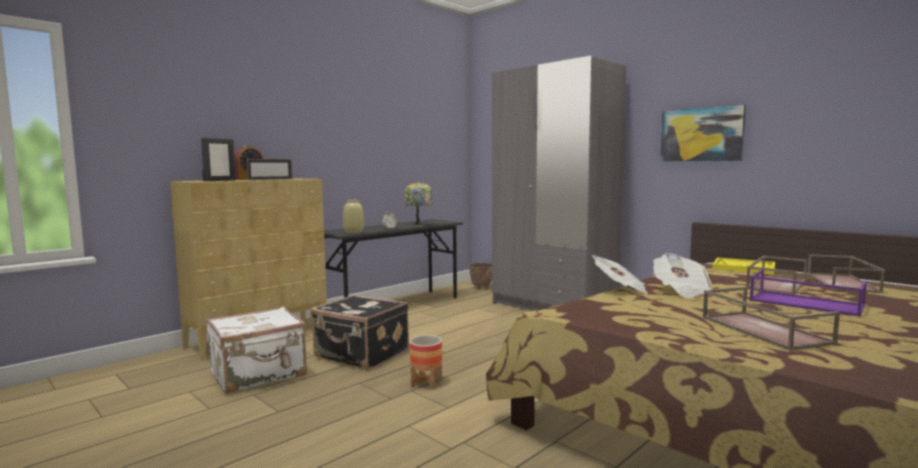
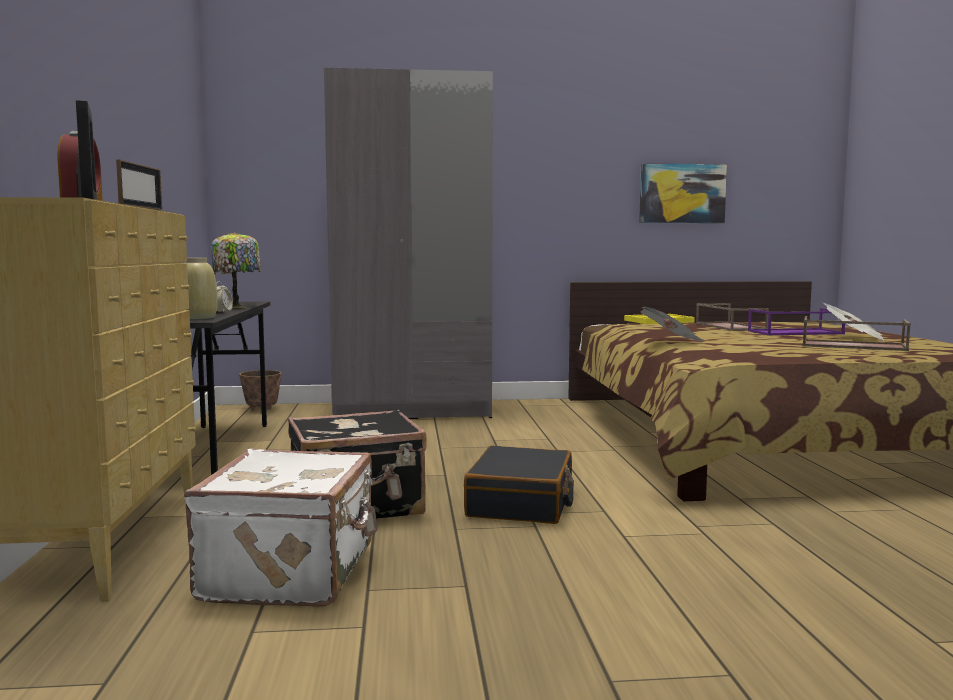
camera: 50 degrees left, 0 degrees up
(426, 383) = (521, 503): planter -> black suitcase
(681, 290) = (709, 336): newspaper -> newspaper (854, 338)
(701, 135) = (571, 183): picture -> picture (682, 193)
(843, 283) = (751, 322): brown tray -> none

